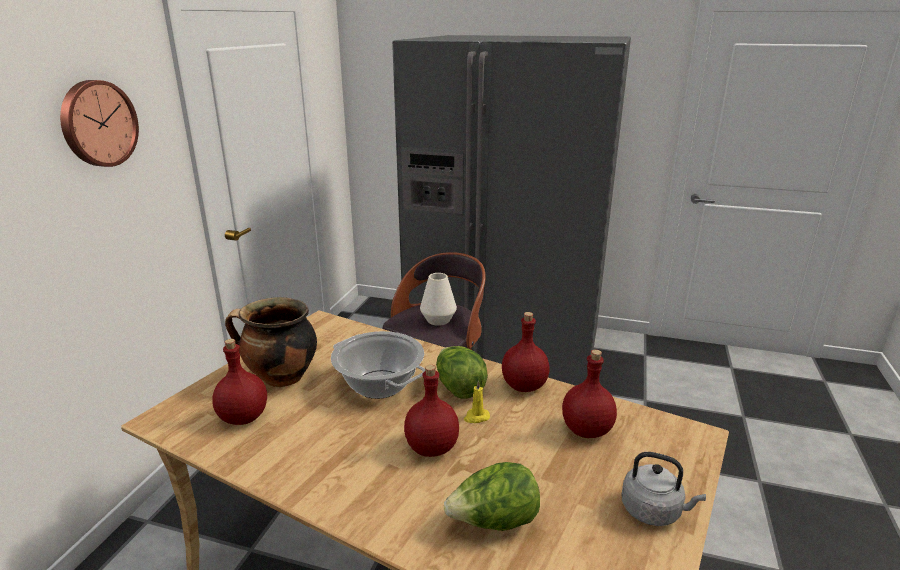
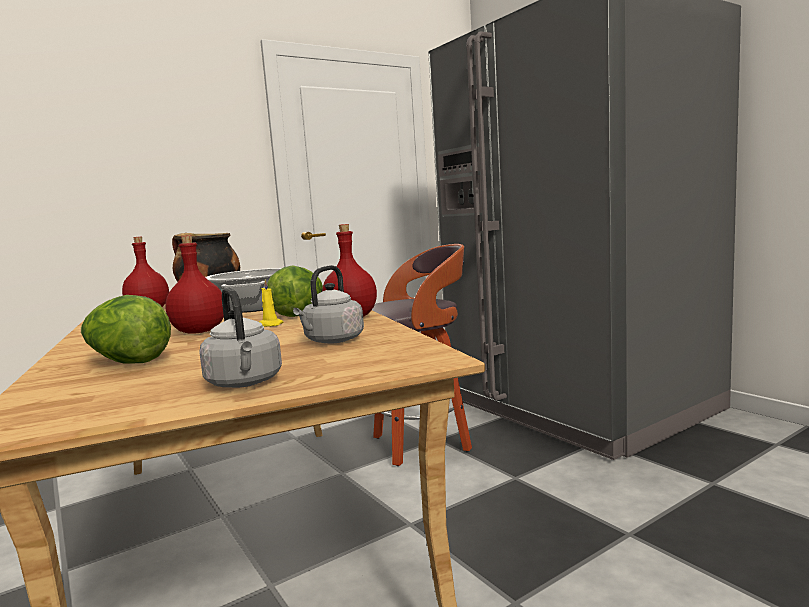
camera: 40 degrees right, 15 degrees down
(97, 123) = (184, 123): wall clock -> none
(438, 320) = (407, 303): white vase -> none
(587, 430) = (332, 341): red bottle -> grey kettle

